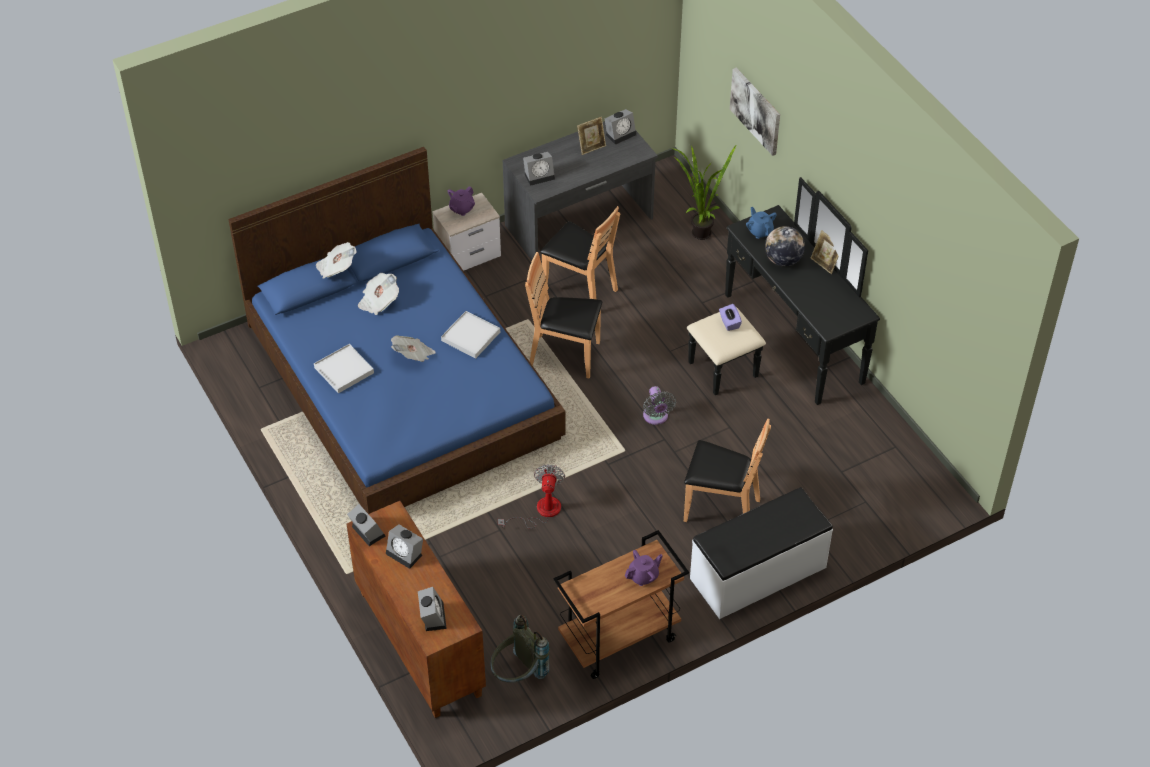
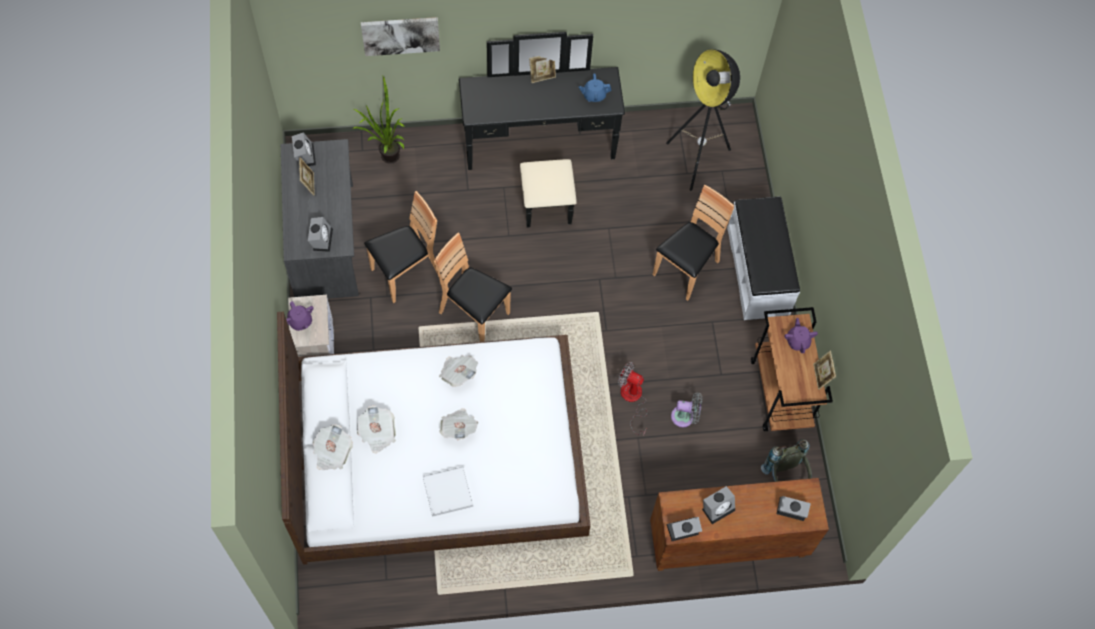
camera: 70 degrees left, 15 degrees up
(402, 380) = (438, 453): blue bed -> white bed
(470, 336) = (458, 373): white tray -> newspaper
(565, 355) = (474, 314): brown chair -> brown chair turned 90 degrees clockwise
(612, 609) = (821, 376): none -> picture frame
(656, 417) = (574, 275): grey fan -> grey fan (685, 417)
(729, 323) = (541, 174): purple tissue box -> none
(760, 231) = (482, 104): blue teapot -> blue teapot (594, 95)
(783, 260) = (523, 102): globe -> none
(864, 476) = (698, 160): none -> floor lamp

